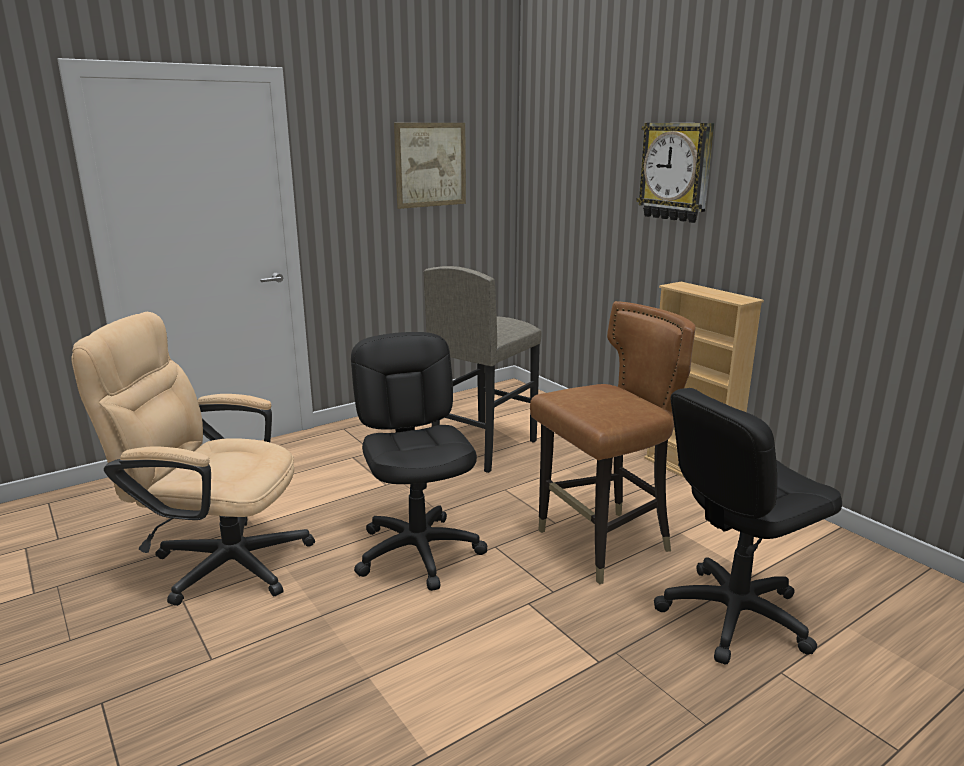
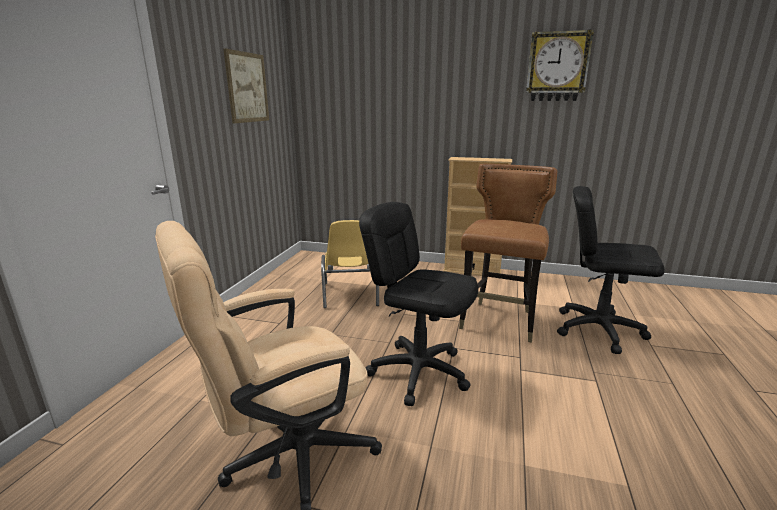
camera: 40 degrees left, 0 degrees up
(483, 447) = (351, 295): grey stool -> yellow chair
(676, 172) = (438, 87): wall clock -> wall clock (557, 67)
(733, 615) = (598, 329): black office chair -> black office chair turned 90 degrees clockwise

